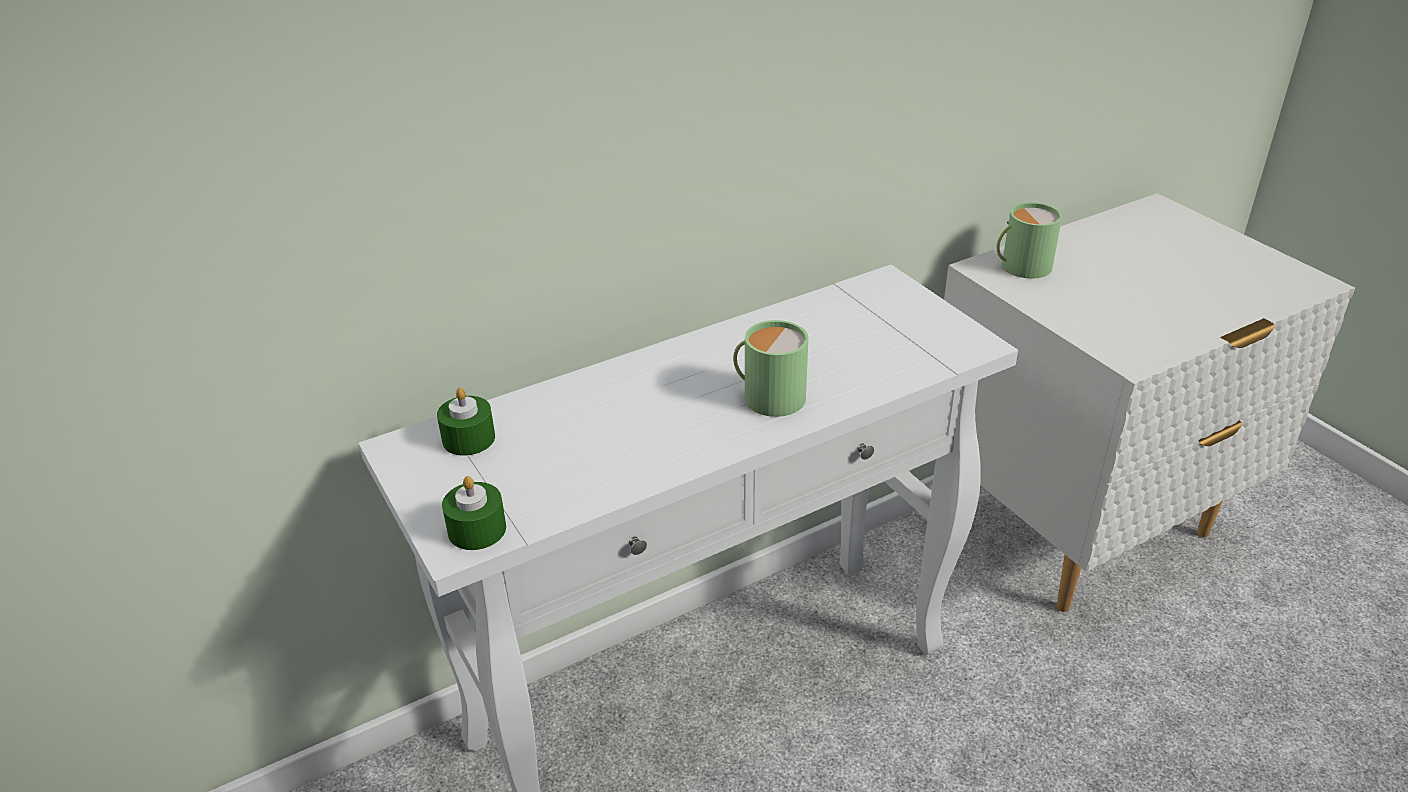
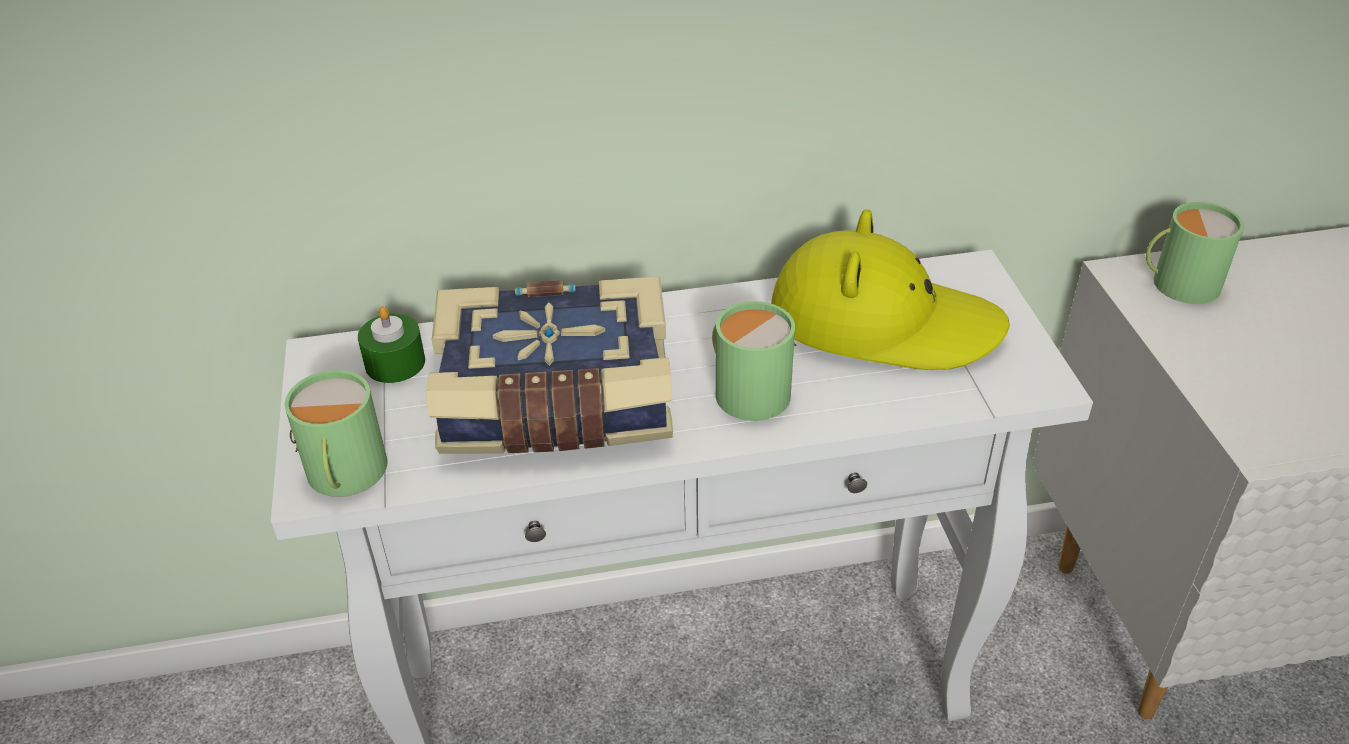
camera: 20 degrees right, 5 degrees up
(477, 529) = (344, 474): green candle -> green mug
(624, 438) = (556, 404): none -> book
(841, 327) = (883, 321): none -> yellow hat

